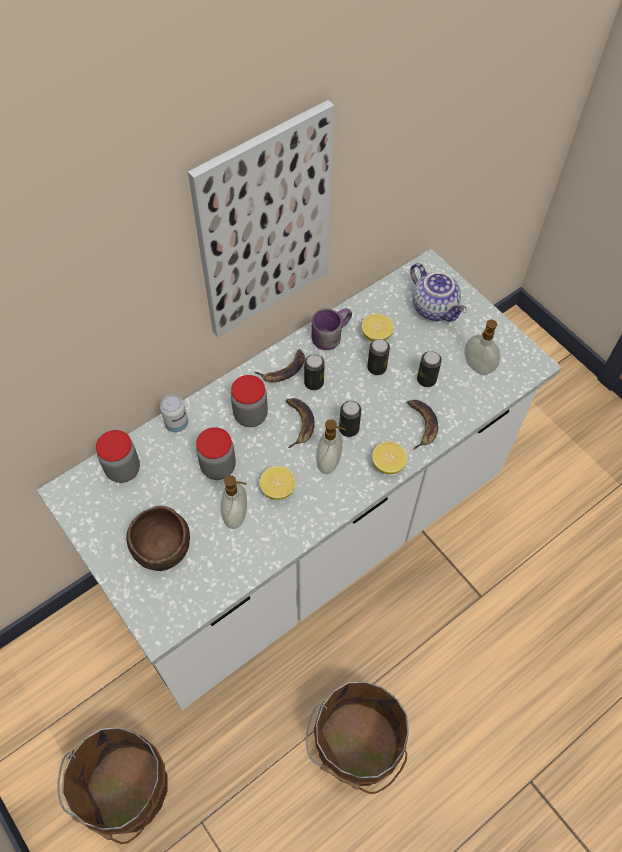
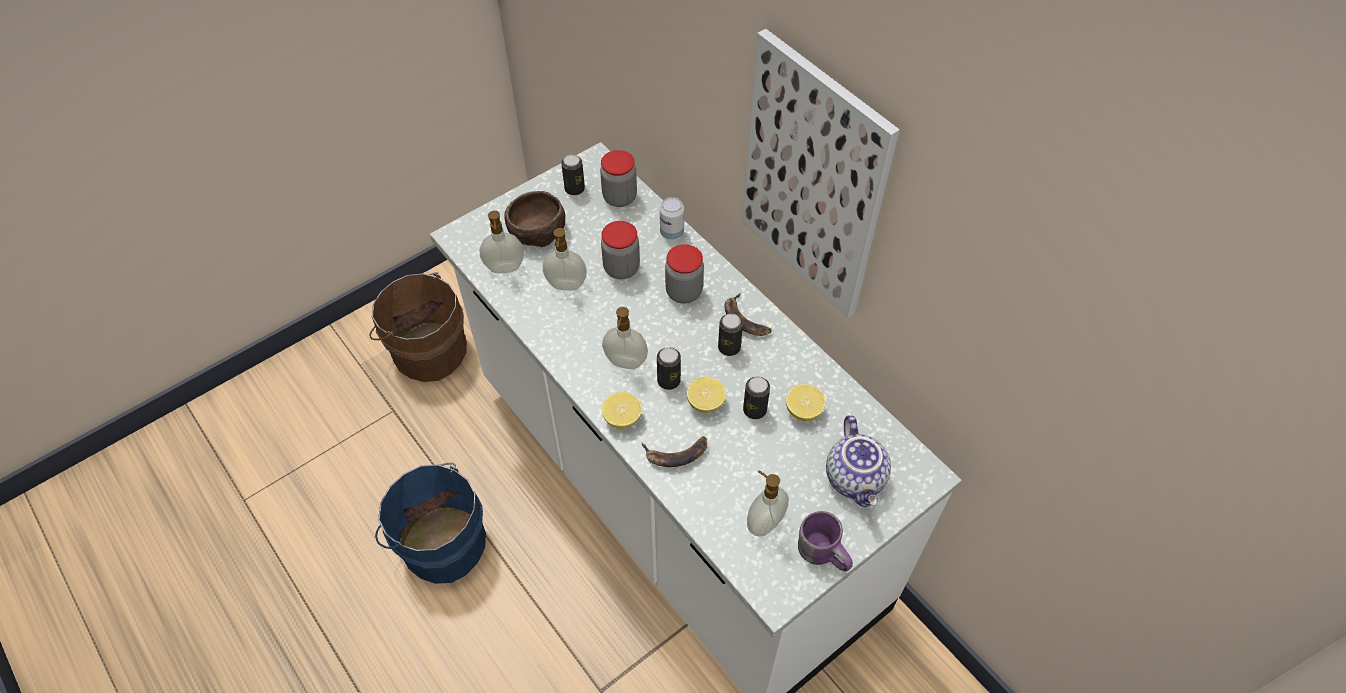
camera: 90 degrees right, 5 degrees down
(210, 575) = (505, 269): none -> soap dispenser
(278, 489) = (594, 318): lemon -> lemon (705, 403)
(298, 423) = (675, 334): banana -> none
(329, 334) = (799, 362): purple mug -> purple mug (825, 551)
(355, 747) = (441, 542): brown bucket -> blue bucket
(426, 380) = (740, 462): can -> can (574, 189)
(435, 307) = (856, 478): teapot -> teapot turned 60 degrees counterclockwise

